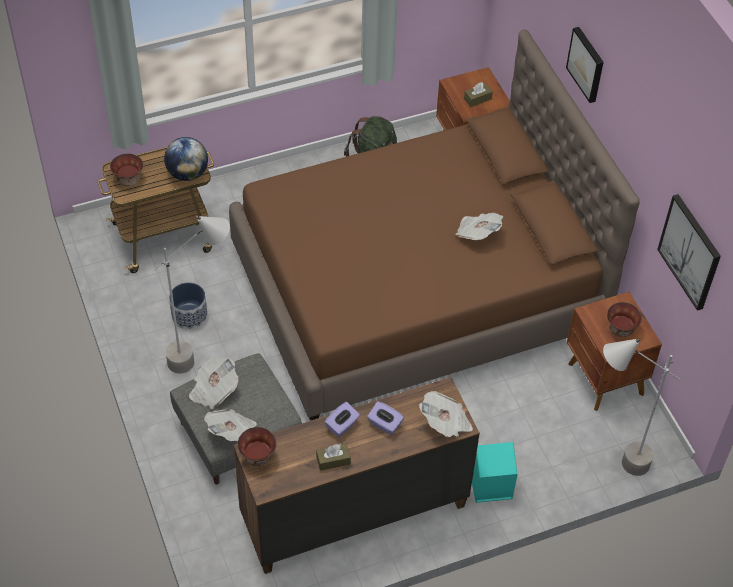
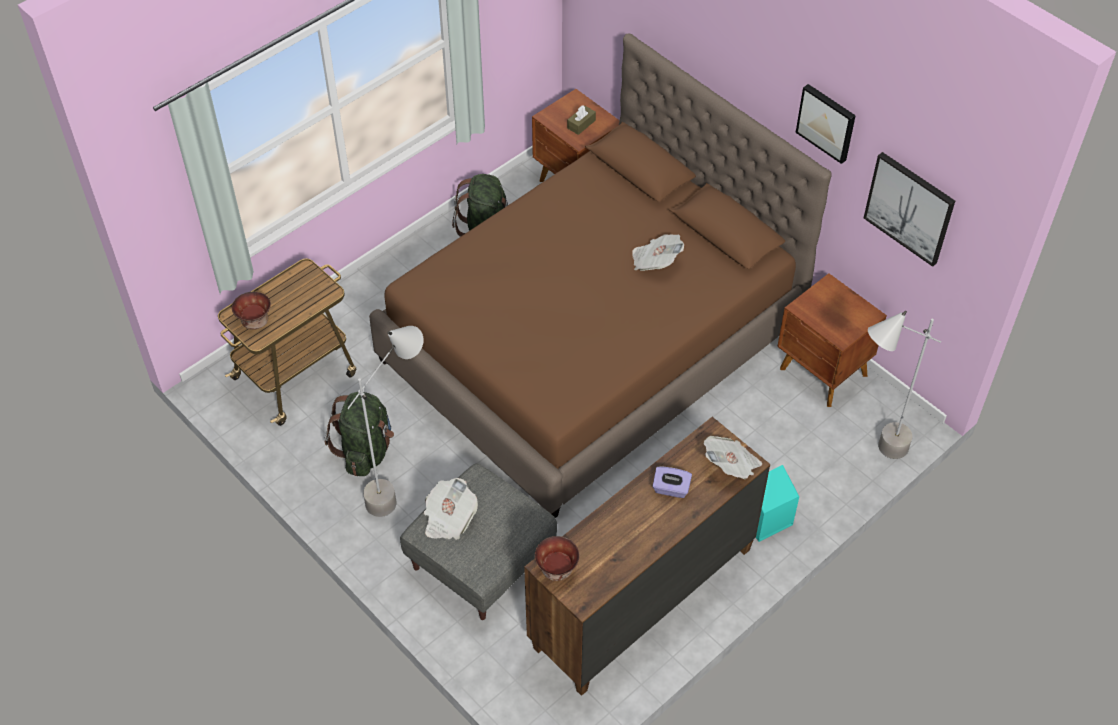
camera: 20 degrees left, 0 degrees up
(187, 173) = (317, 294): globe -> none
(189, 315) = (366, 450): planter -> green backpack
(232, 432) = (491, 556): newspaper -> none
(333, 460) = (637, 545): brown tissue box -> none
(342, 426) = (628, 506): purple tissue box -> none
(587, 64) = (723, 48): picture -> picture (827, 122)
(621, 330) = (841, 314): bowl -> none

